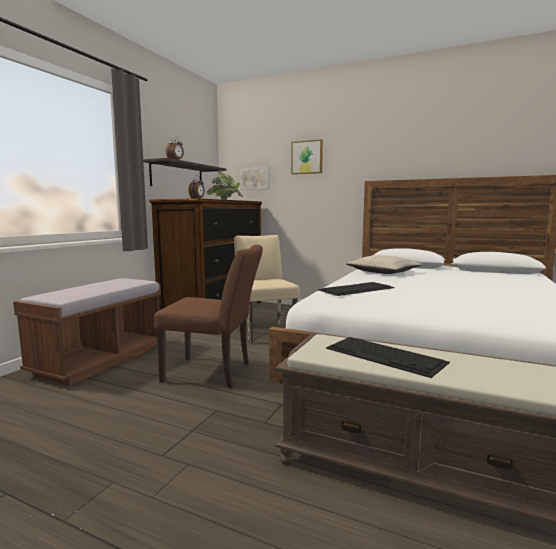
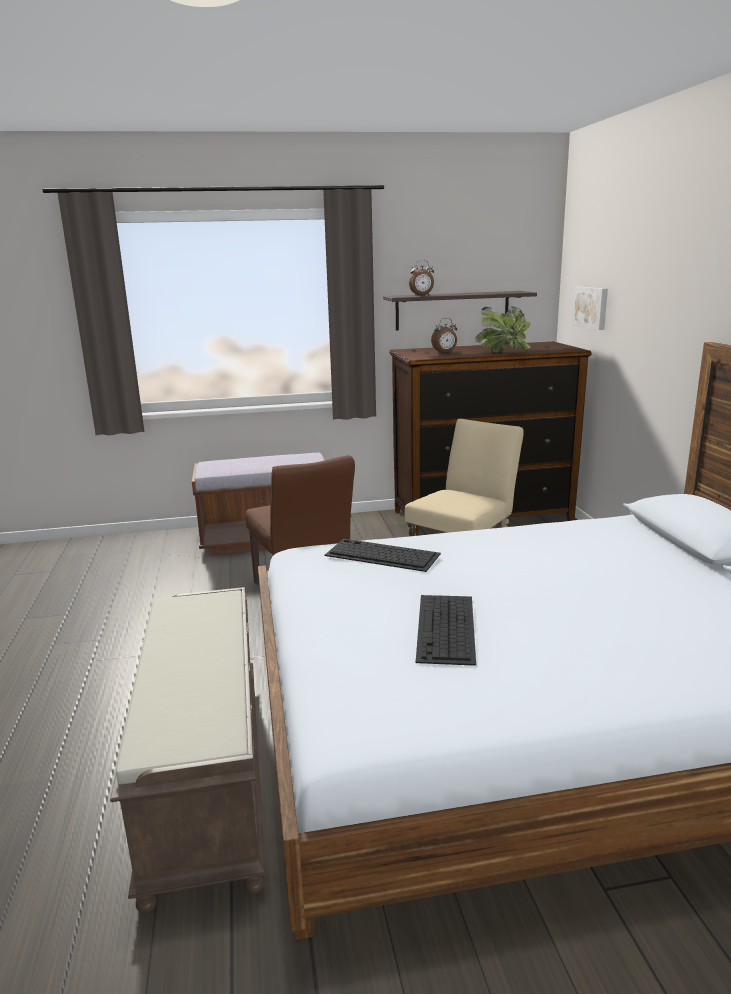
camera: 55 degrees right, 10 degrees up
(307, 157) = (650, 277): picture -> none
(383, 272) = (575, 539): beige pillow -> none
(386, 355) = (196, 636): keyboard -> keyboard (446, 628)

